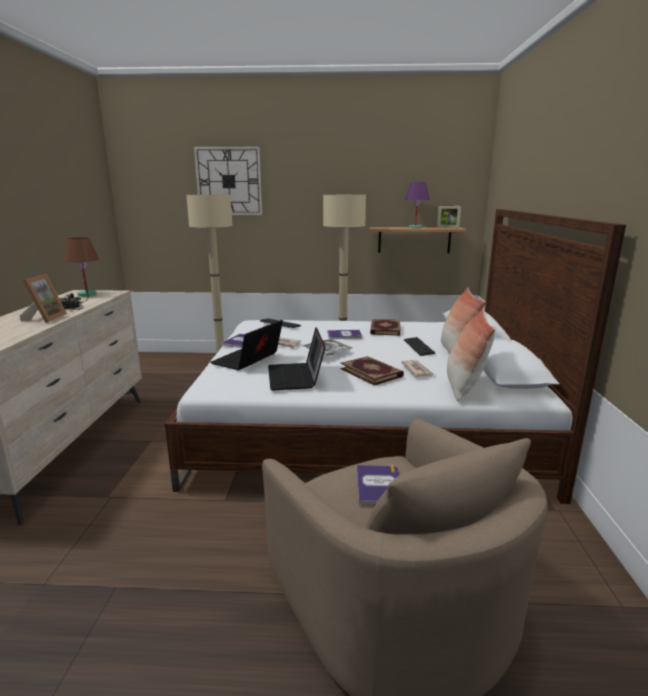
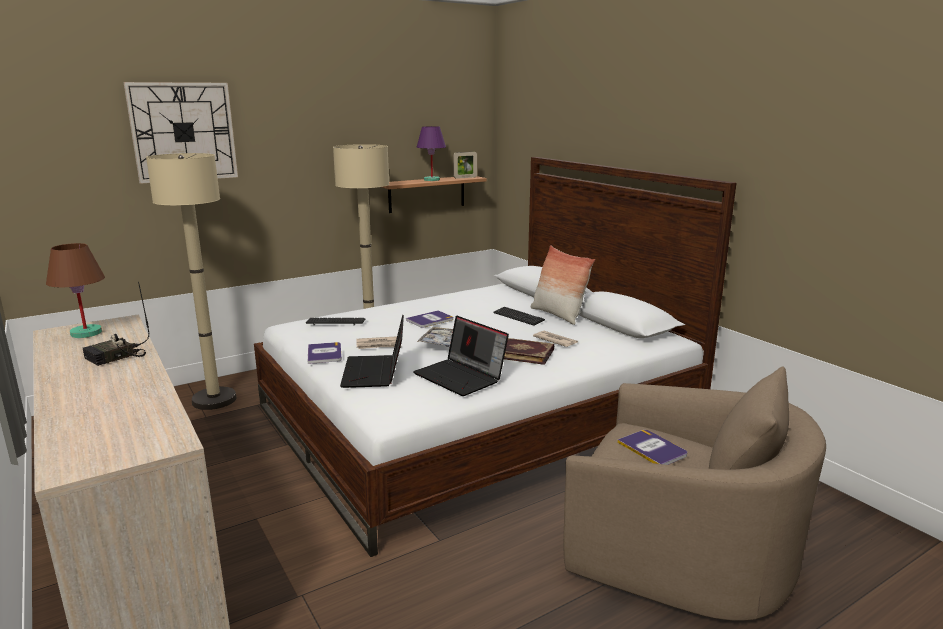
camera: 35 degrees left, 0 degrees up
(45, 318) = (127, 378): picture frame -> none
(384, 329) = (456, 304): book -> none
(464, 387) = (613, 346): pillow -> none

